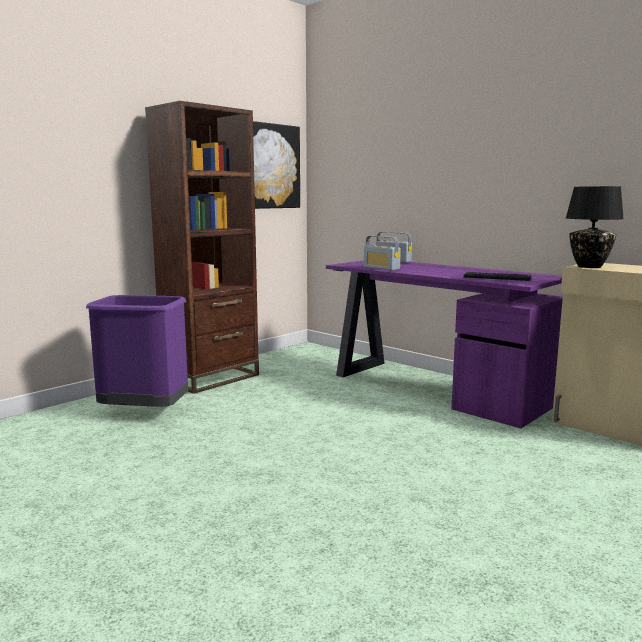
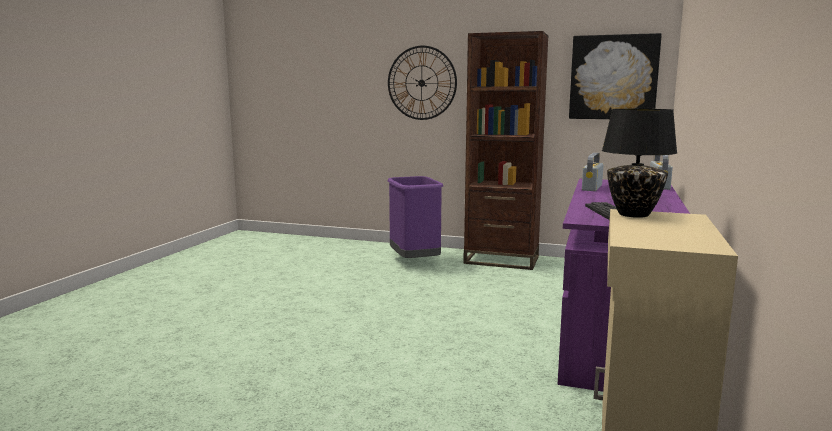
camera: 65 degrees right, 0 degrees up
(67, 163) = (421, 83): none -> wall clock

